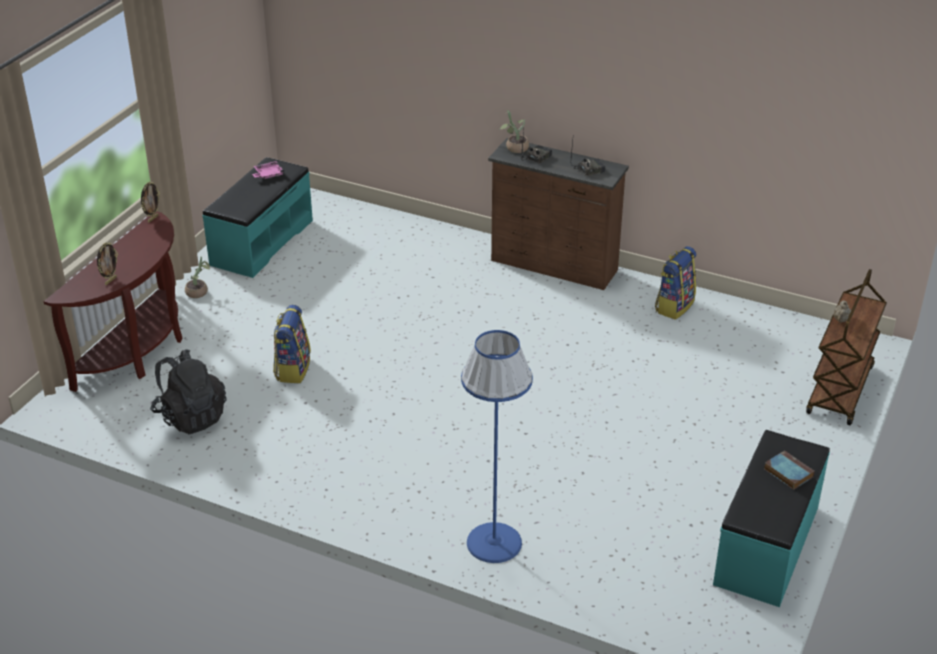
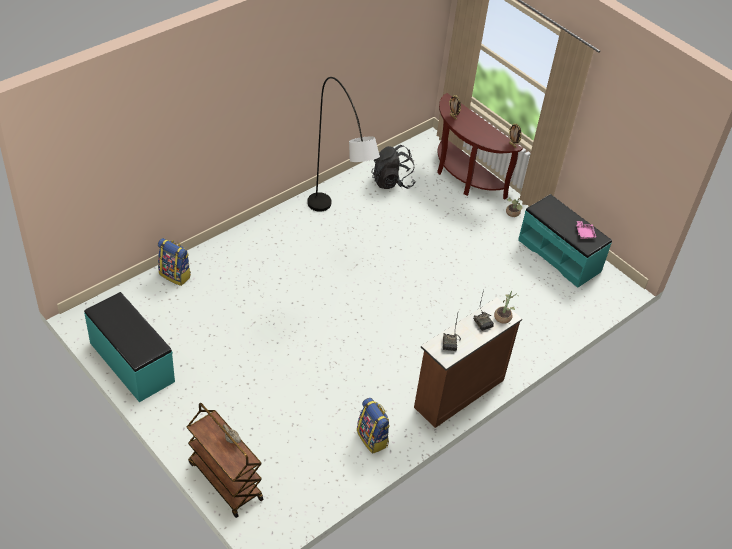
camera: 110 degrees right, 10 degrees up
(292, 369) = (412, 229): backpack -> backpack (175, 275)
(349, 436) = (338, 233): none -> grey floor lamp
(493, 542) = (218, 256): blue floor lamp -> none
(787, 472) = (131, 337): book -> none

